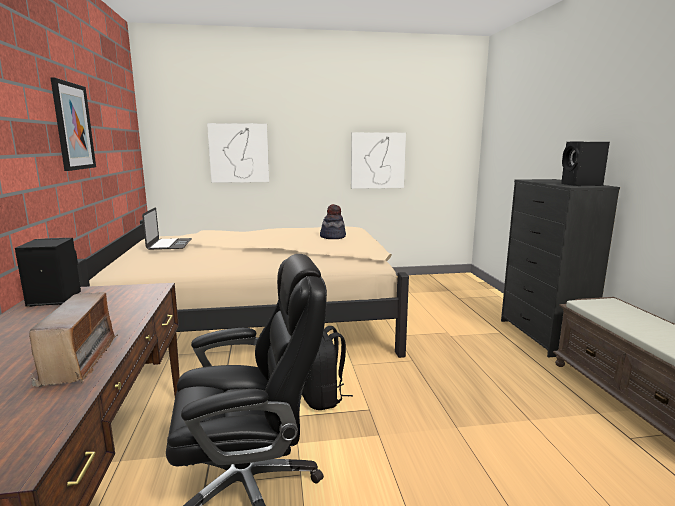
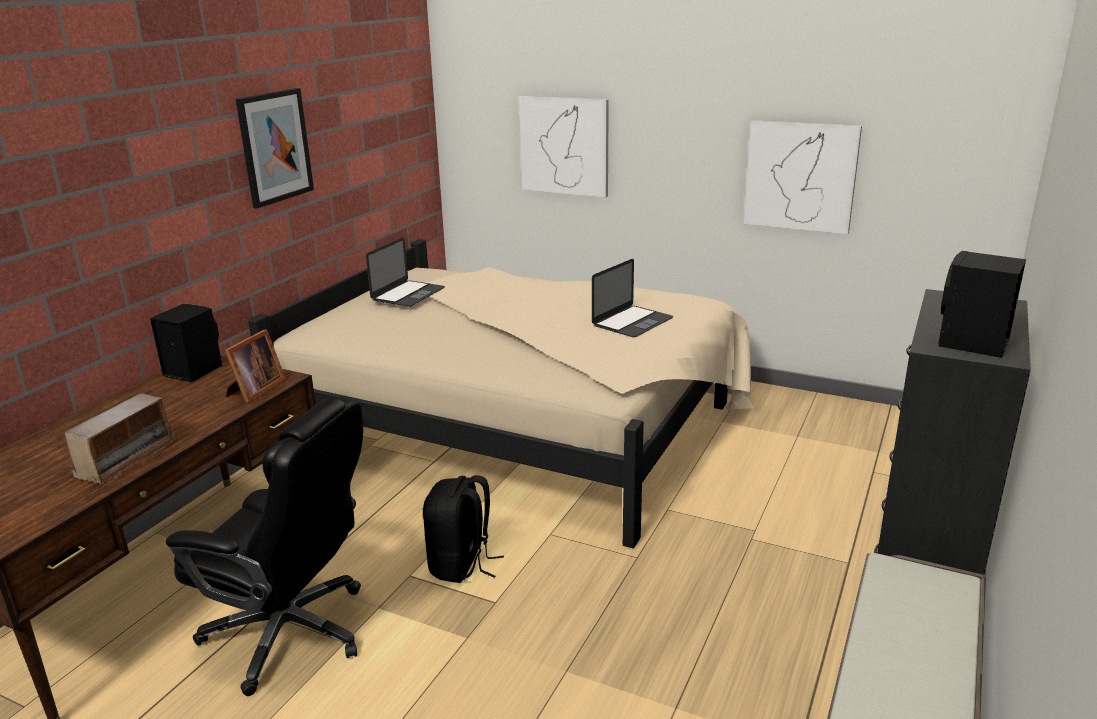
camera: 35 degrees right, 10 degrees up
(140, 297) = (255, 390): none -> picture frame
(333, 237) = (632, 321): hat -> laptop

